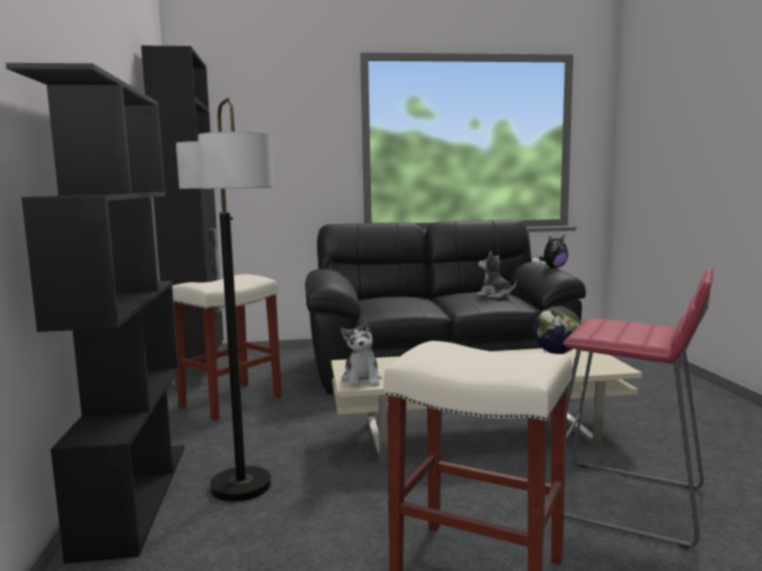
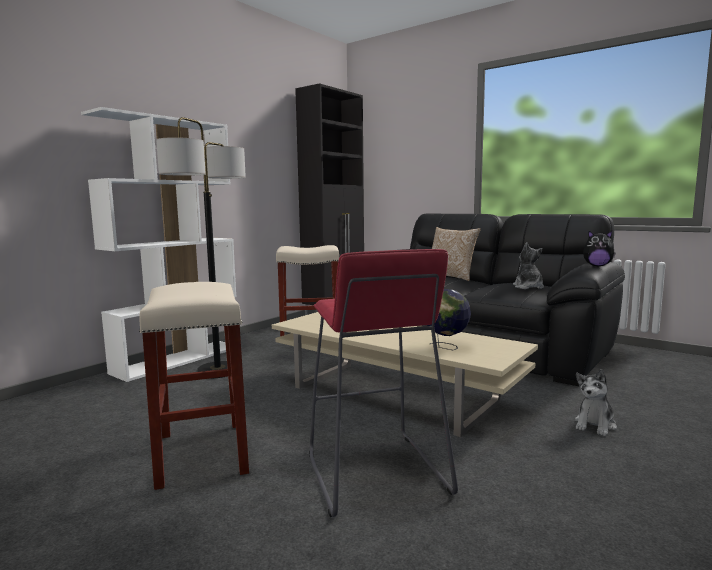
camera: 45 degrees right, 0 degrees up
(133, 495) = (178, 359): black bookcase -> white bookcase
(362, 379) = (302, 322): plush toy -> plush toy (595, 425)
(391, 296) = (451, 277): none -> pillow

